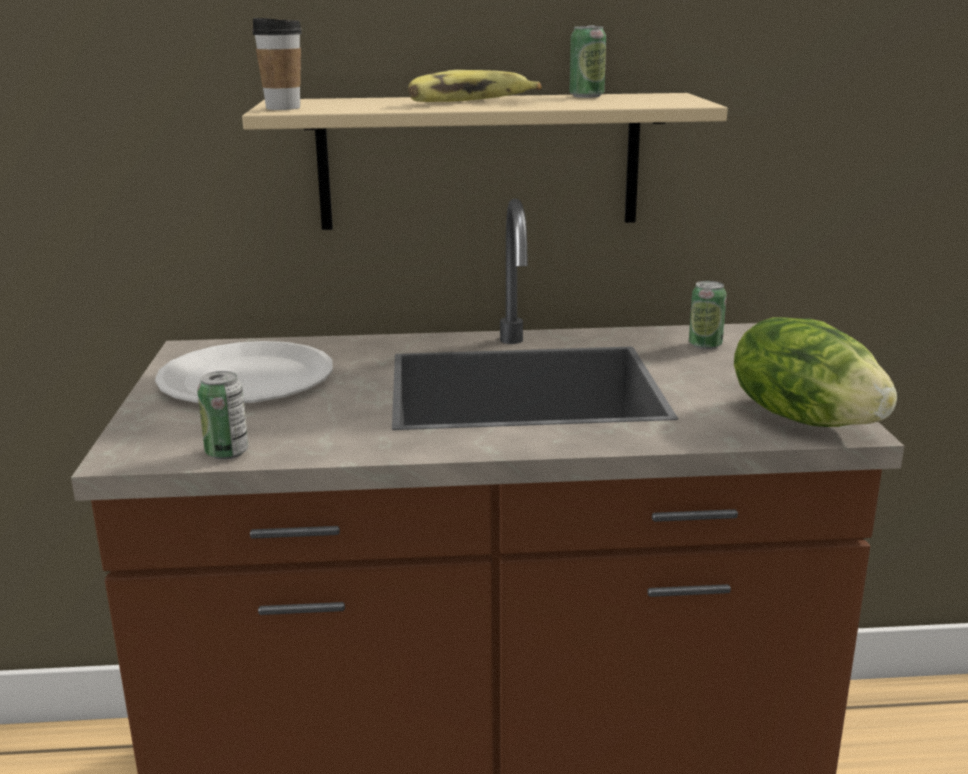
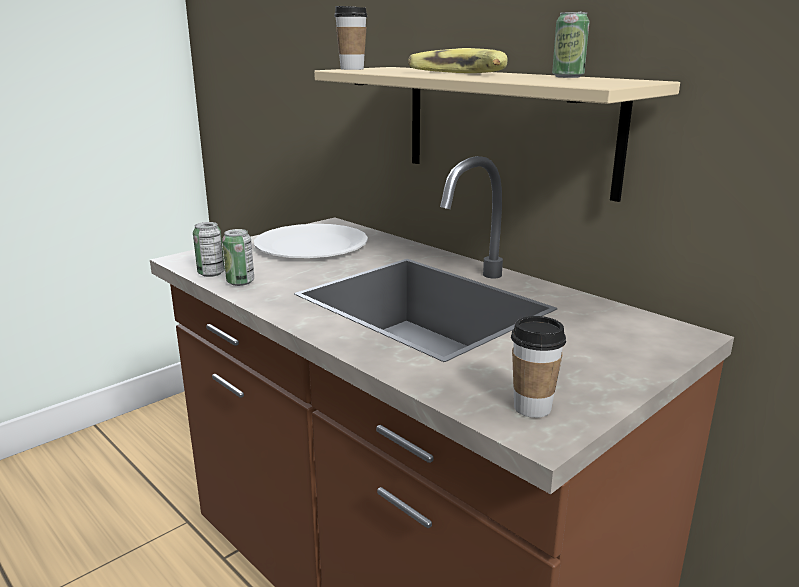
camera: 50 degrees right, 0 degrees up
(705, 345) = (616, 328): can -> can (240, 282)
(805, 418) = (532, 408): lettuce -> cup

